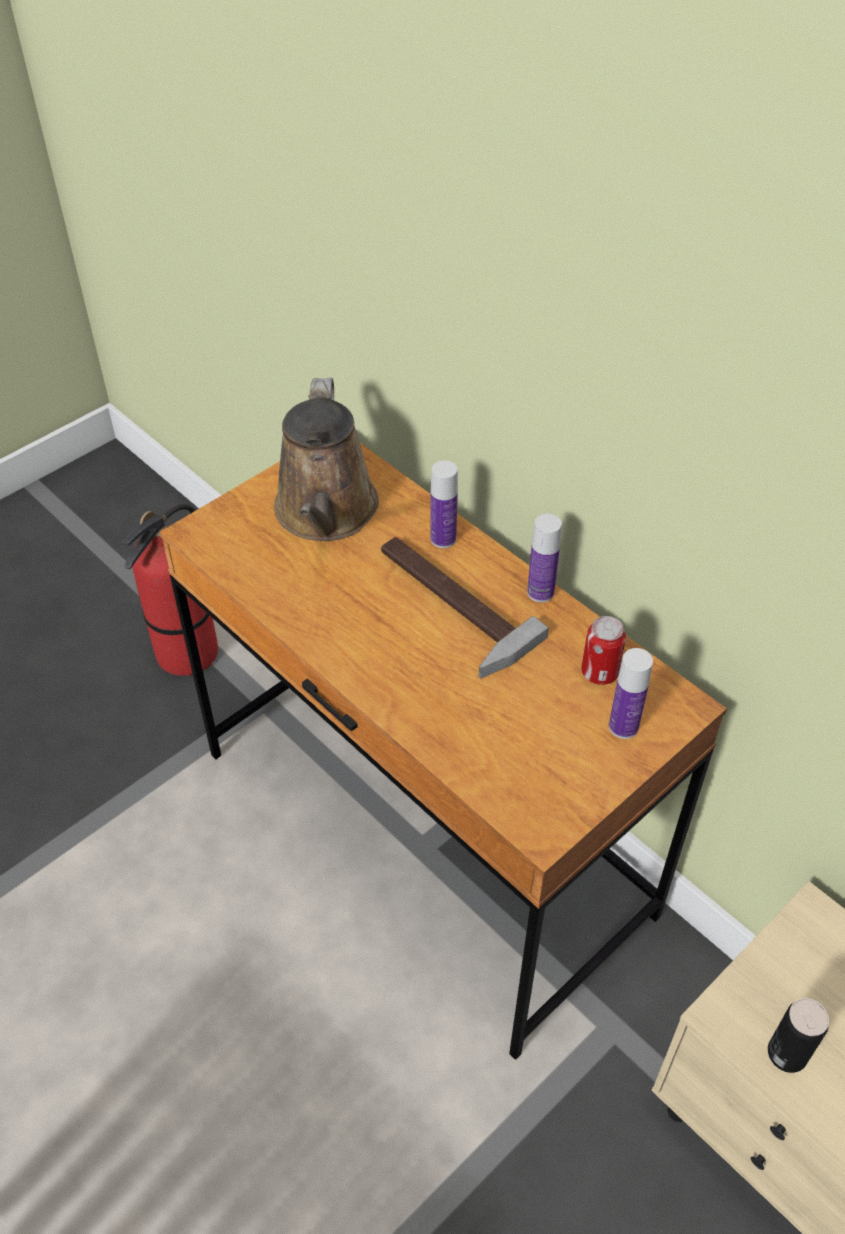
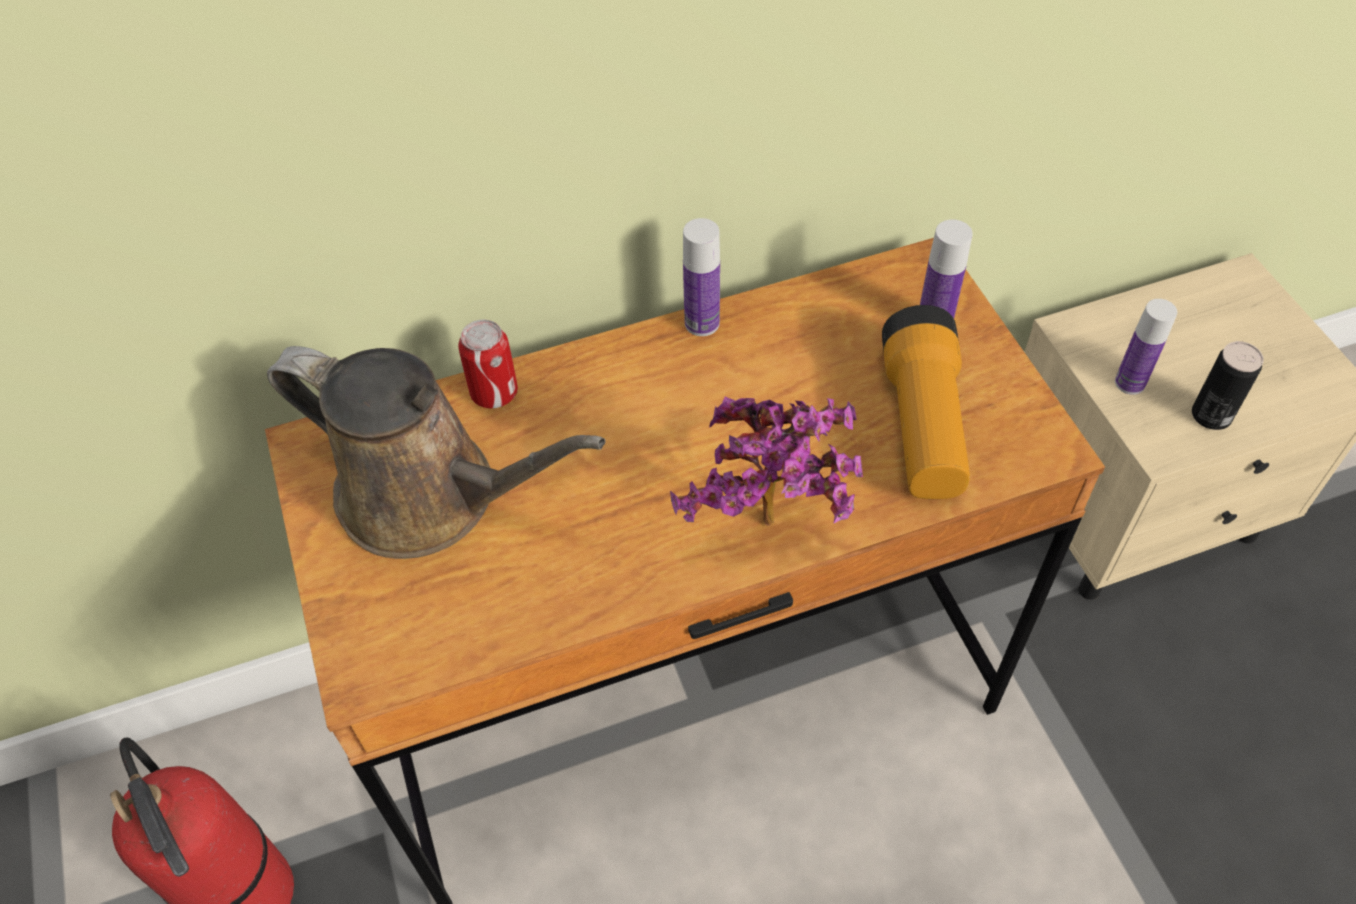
camera: 65 degrees left, 5 degrees up
(381, 685) = (773, 532): none -> potted plant
(443, 539) = (558, 384): bottle -> bottle (1129, 383)
(446, 605) = (673, 419): hammer -> none
(519, 744) = (922, 425): none -> flashlight
(599, 672) = (848, 316): can -> can (494, 393)

